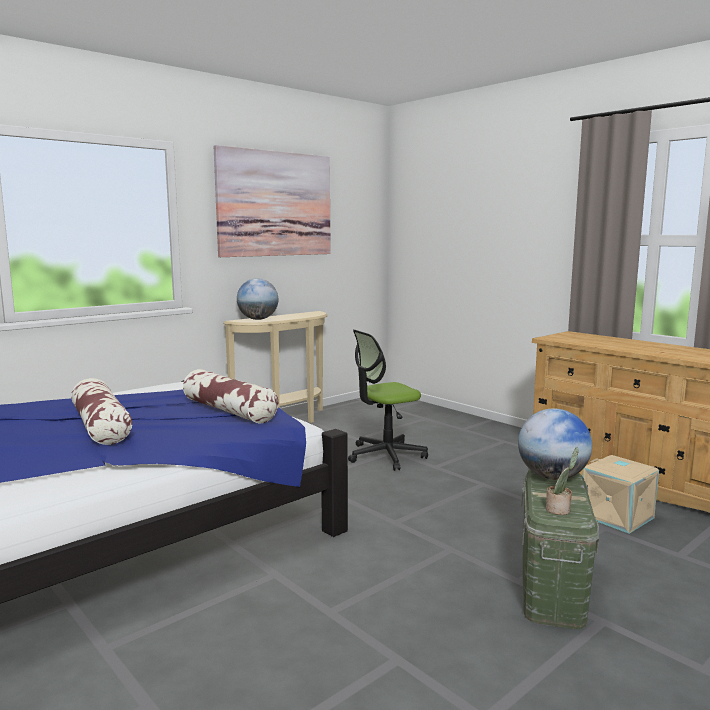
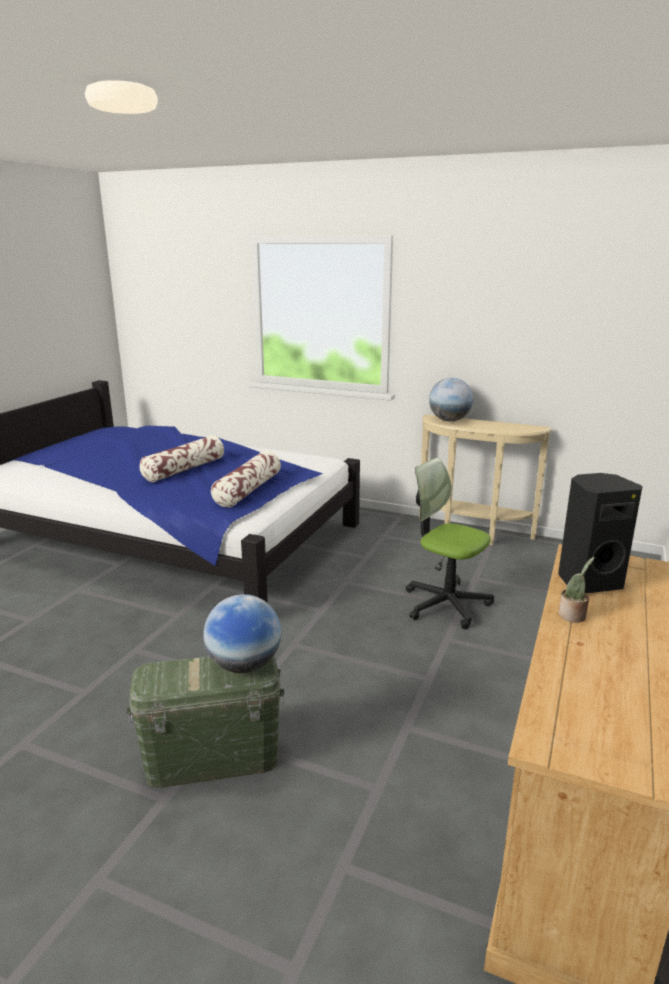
camera: 65 degrees right, 10 degrees up
(275, 204) = (506, 296): picture -> none
(559, 510) = (159, 676): potted plant -> potted plant (573, 616)
(588, 341) = (588, 581): none -> black speaker
(618, 516) = (422, 800): beige storage box -> none

